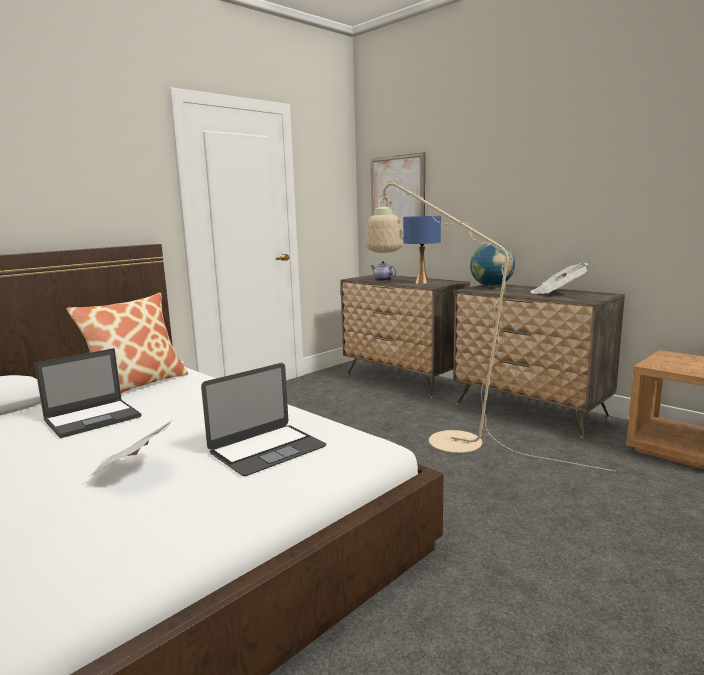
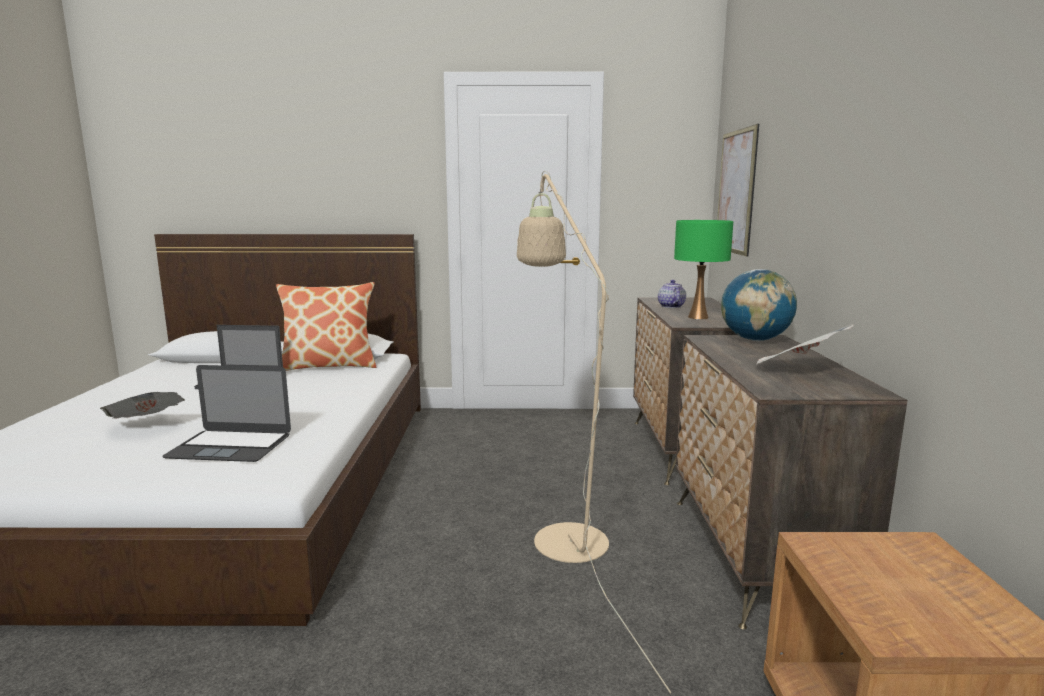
camera: 45 degrees right, 0 degrees up
(422, 282) = (698, 317): blue table lamp -> green table lamp

